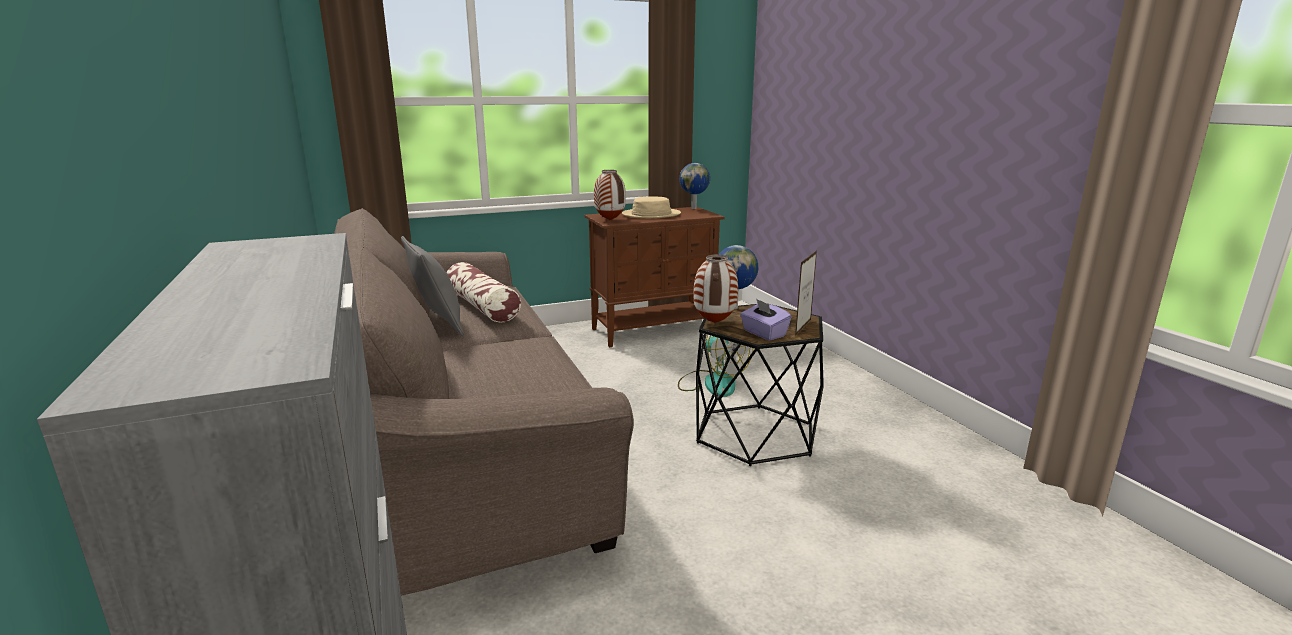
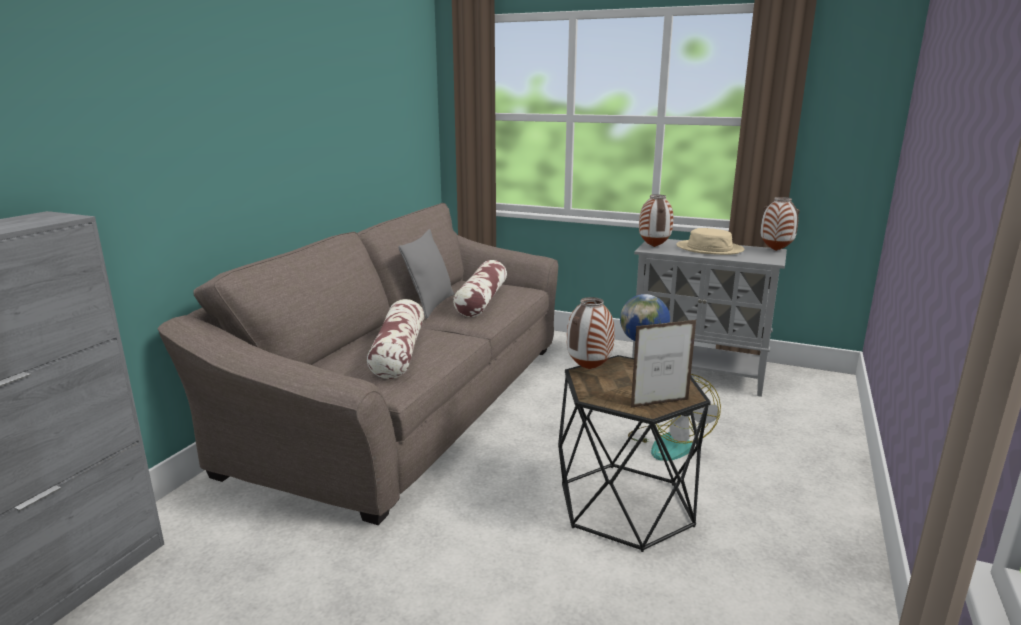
camera: 45 degrees right, 0 degrees up
(509, 370) = (399, 352): none -> pillow
(654, 330) = (699, 374): brown cabinet -> grey cabinet
(694, 208) = (776, 250): globe -> vase
(763, 334) = (606, 394): purple tissue box -> none

